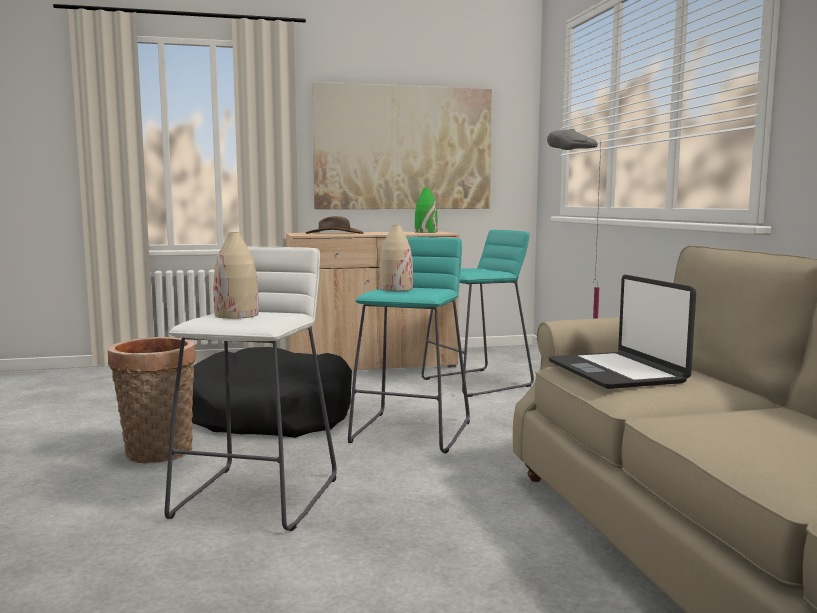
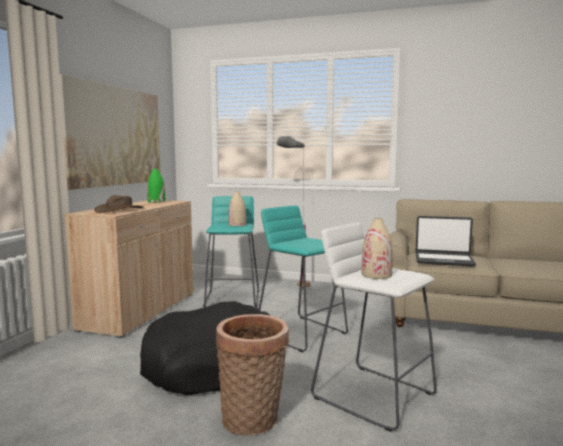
camera: 60 degrees left, 0 degrees up
(395, 289) = (298, 243): beige vase -> beige vase (237, 225)

